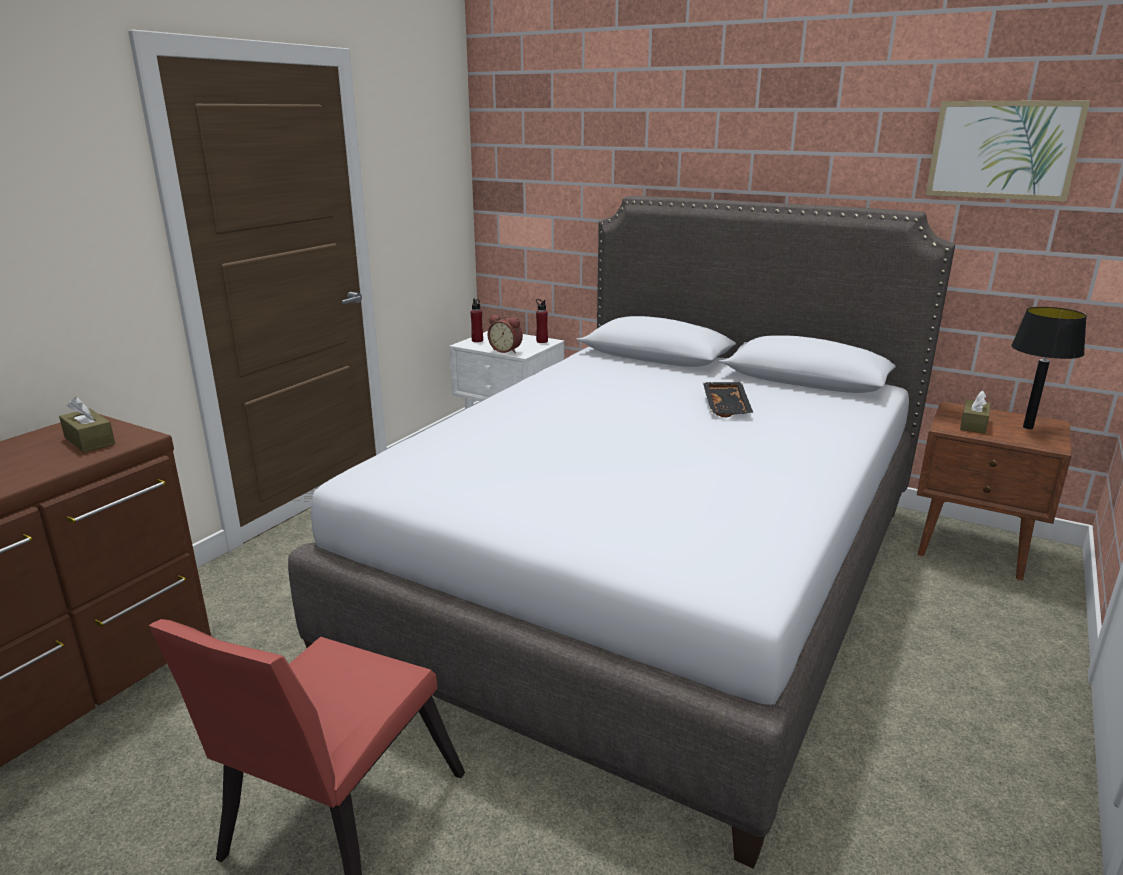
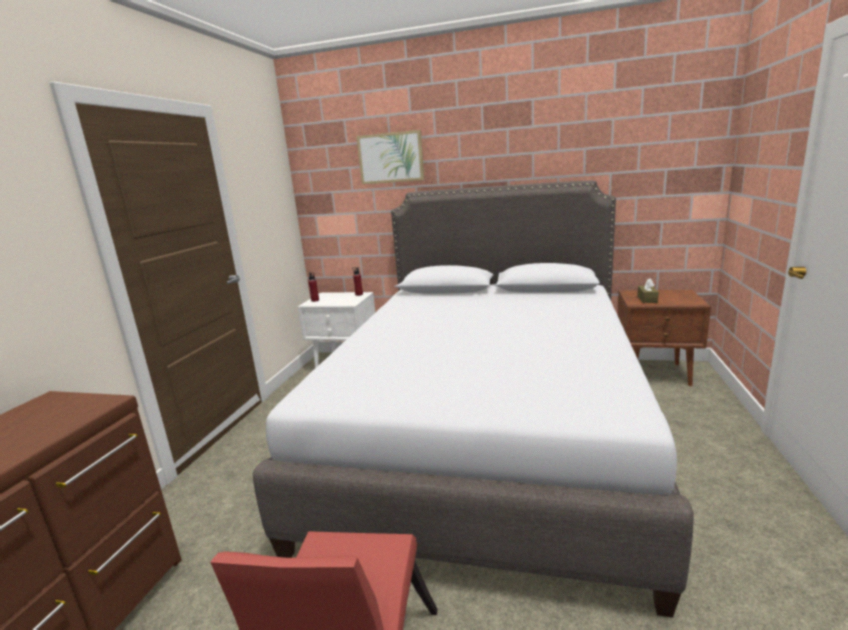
camera: 15 degrees left, 5 degrees down
(89, 441) = (60, 413): brown tissue box -> none
(506, 350) = (339, 303): alarm clock -> none
(727, 407) = (515, 310): black tray -> none
(1003, 150) = (632, 140): picture -> picture (391, 158)
(1027, 427) = (675, 296): black table lamp -> none

